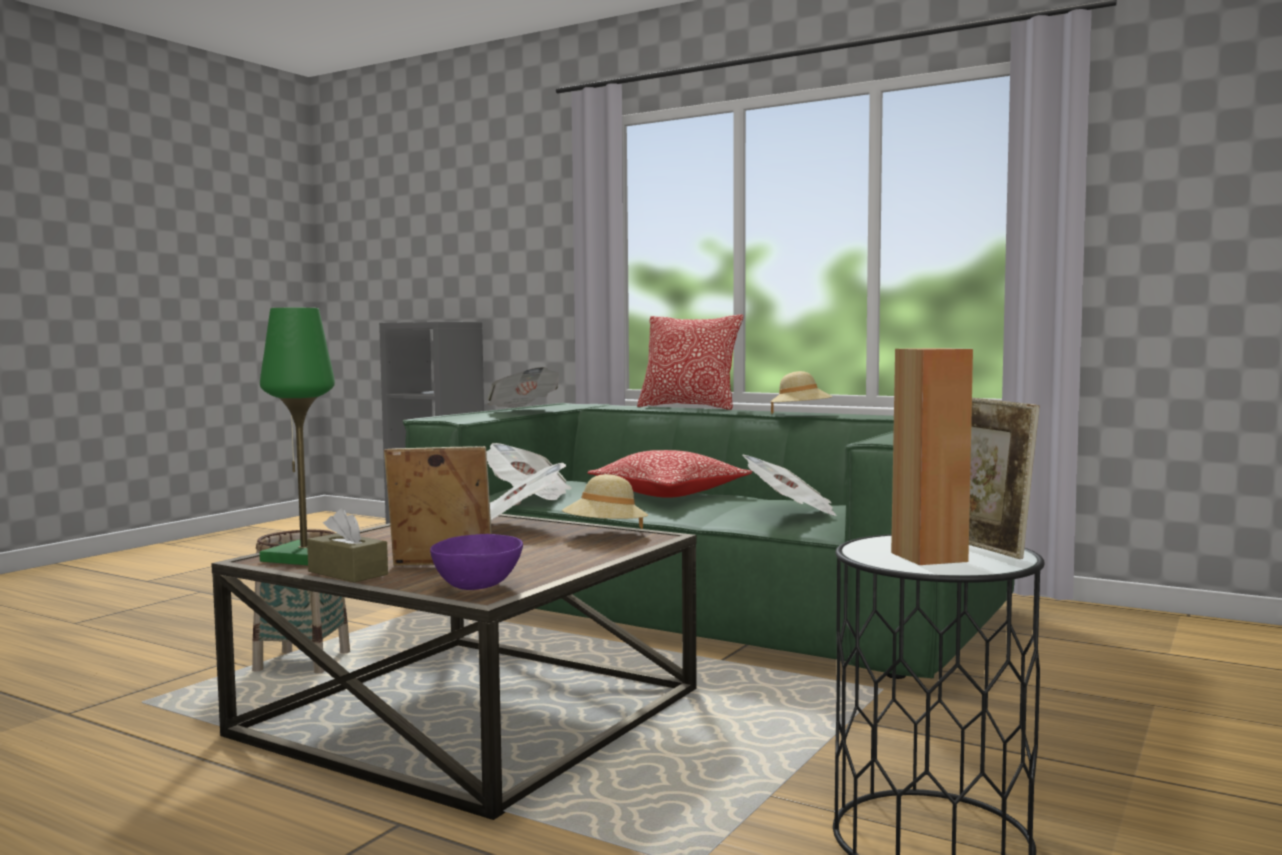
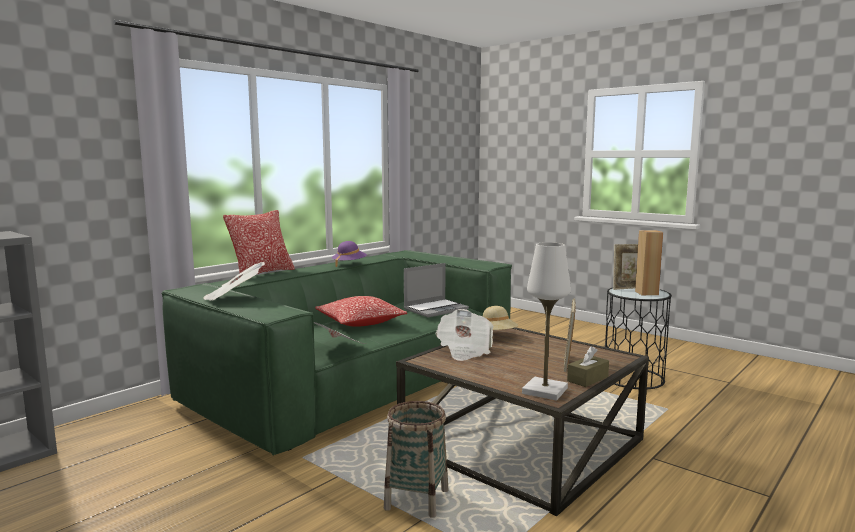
camera: 80 degrees left, 5 degrees up
(304, 557) = (545, 391): green table lamp -> white table lamp
(479, 585) = (606, 357): purple bowl -> none
(791, 511) = (436, 309): newspaper -> laptop
(801, 415) = (349, 264): beige hat -> purple hat

